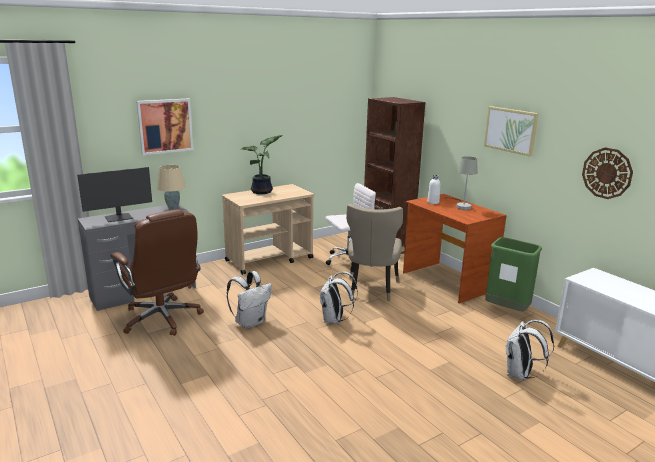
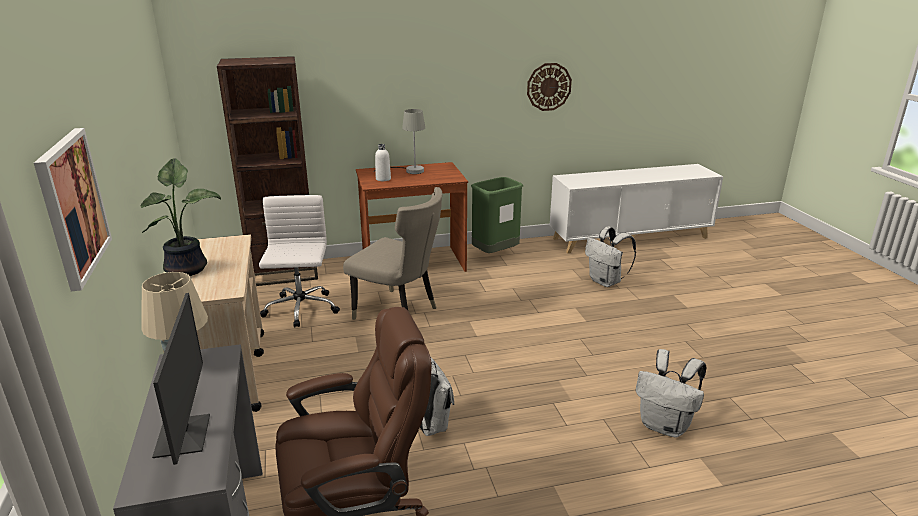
camera: 70 degrees left, 5 degrees up
(334, 320) = (460, 354): white backpack -> white backpack (665, 426)
(510, 130) = (438, 68): picture -> none

